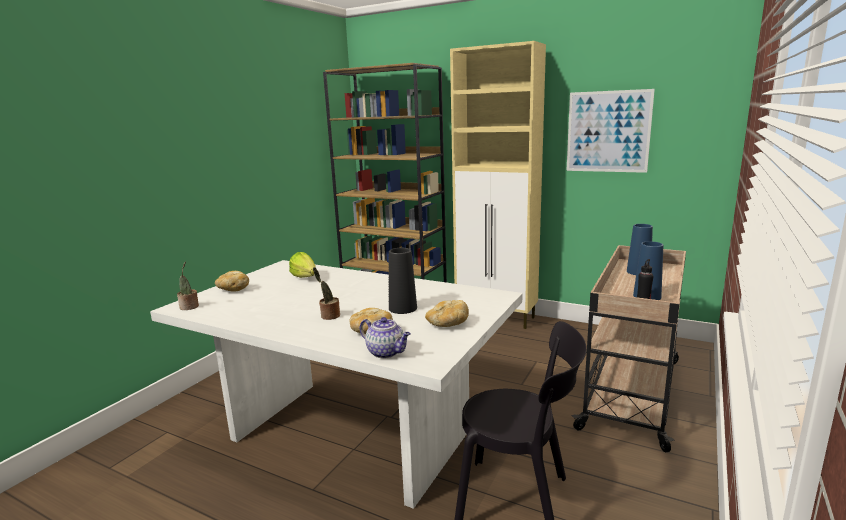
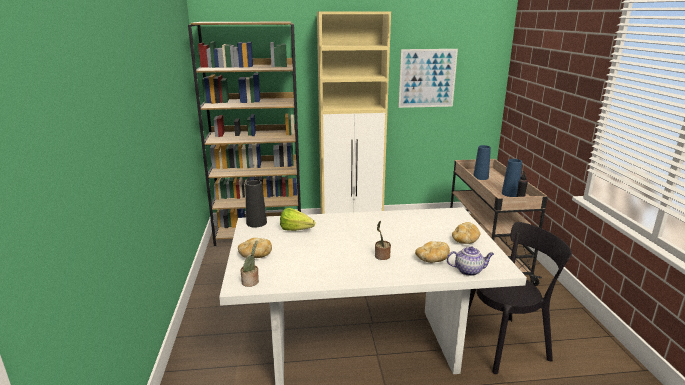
camera: 35 degrees left, 5 degrees up
(402, 308) = (417, 237): black vase -> black vase (256, 223)

